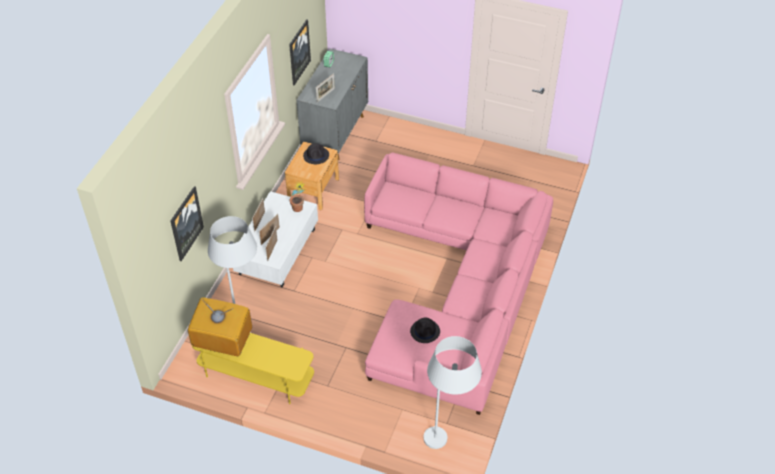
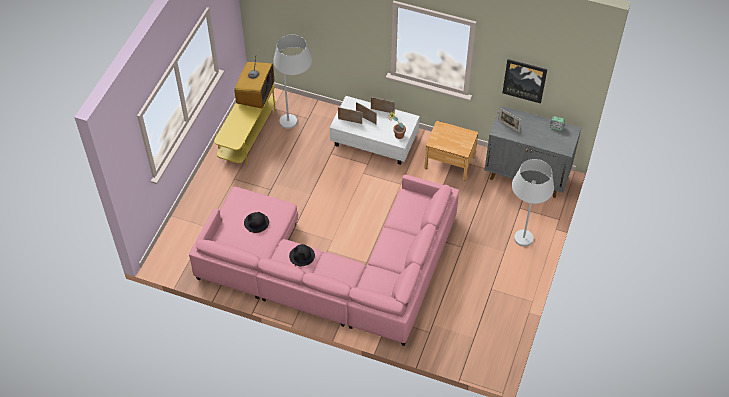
camera: 90 degrees right, 5 degrees up
(186, 223) = (309, 26): picture -> none
(316, 155) = (459, 142): black hat -> black hat (302, 256)
(448, 442) = (174, 257): white floor lamp -> white floor lamp (520, 247)

